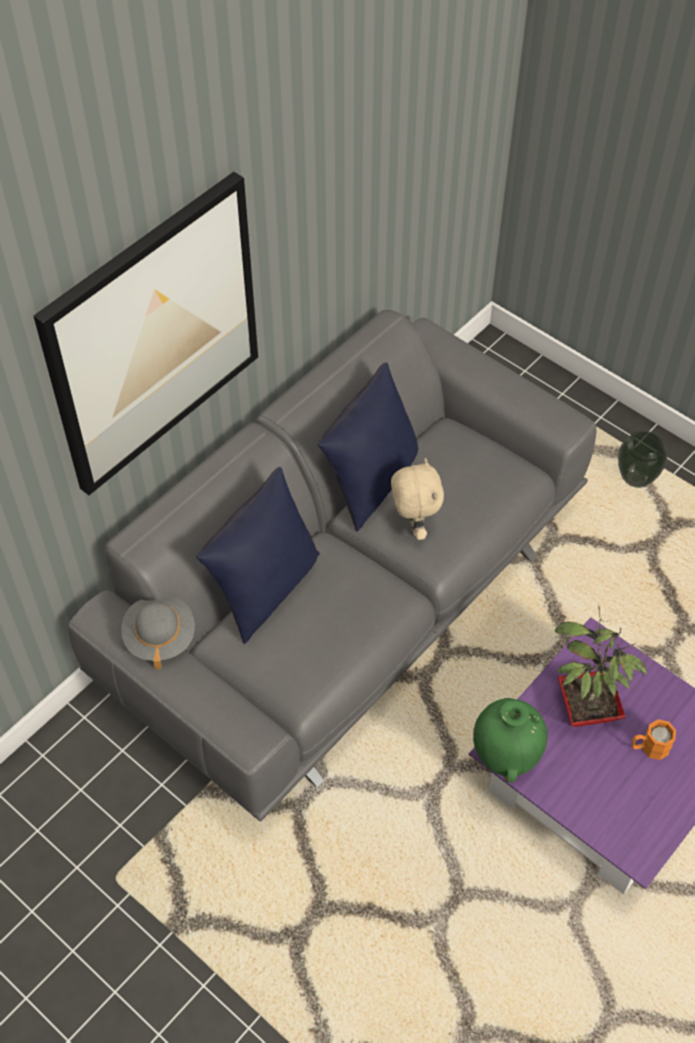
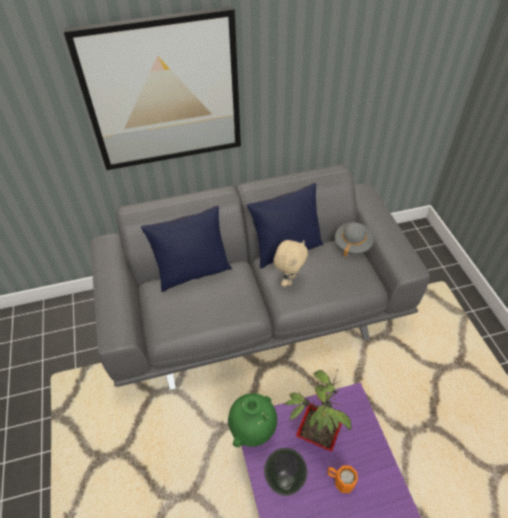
camera: 35 degrees right, 5 degrees down
(160, 637) = (119, 265): grey hat -> grey hat (353, 244)
(636, 479) = (456, 329): vase -> vase (285, 481)

